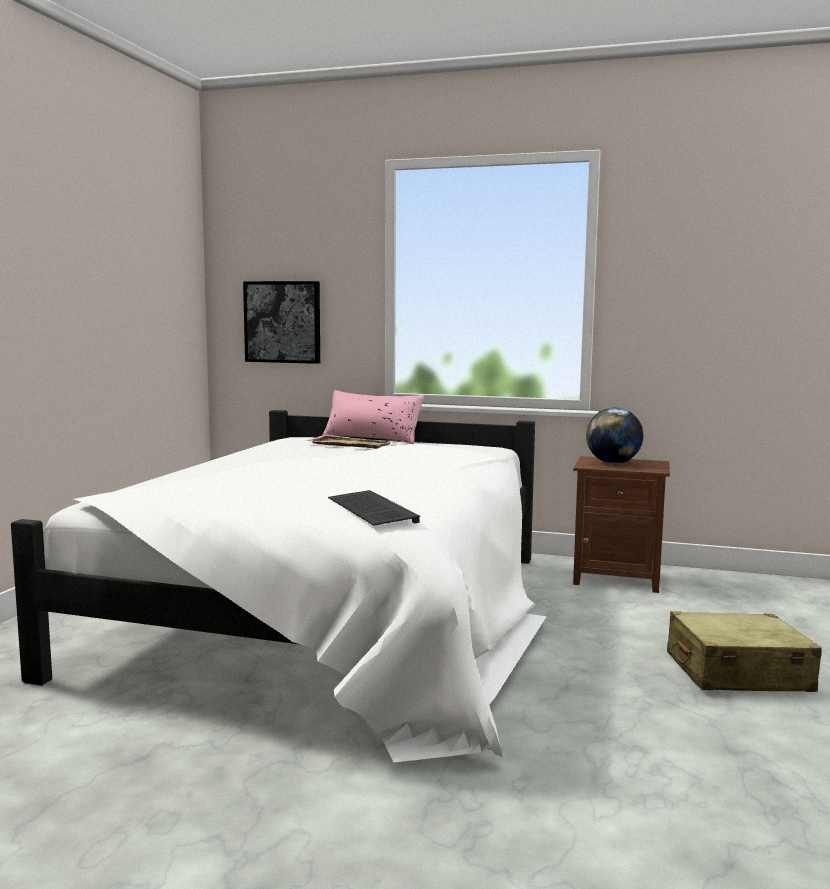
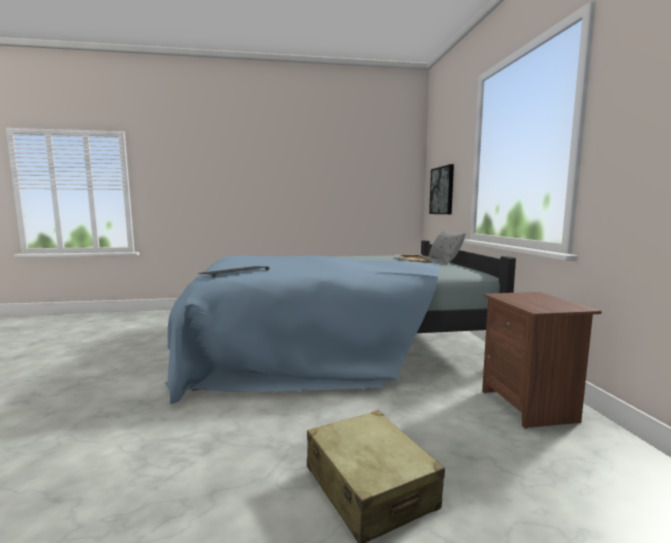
camera: 65 degrees right, 0 degrees up
(339, 615) = (334, 344): white bed -> blue bed
(372, 438) = (444, 260): pink pillow -> grey pillow
(613, 463) = (531, 299): globe -> none

